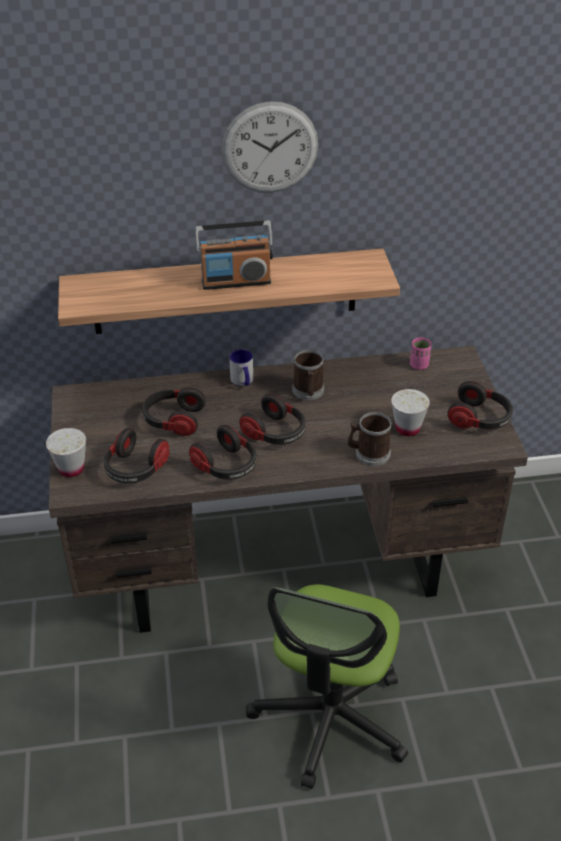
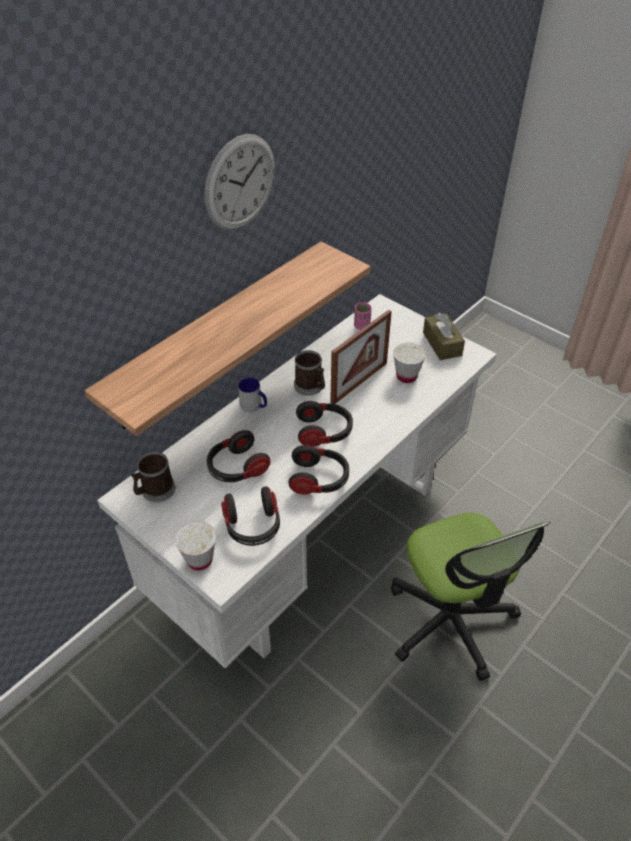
camera: 40 degrees left, 5 degrees up
(236, 281) = (247, 319): radio -> none
(283, 566) = (315, 536): brown desk -> white desk
(355, 411) = (359, 383): none -> picture frame
(368, 453) = (403, 409): mug -> mug (155, 491)
(480, 419) = (442, 344): headphones -> brown tissue box

